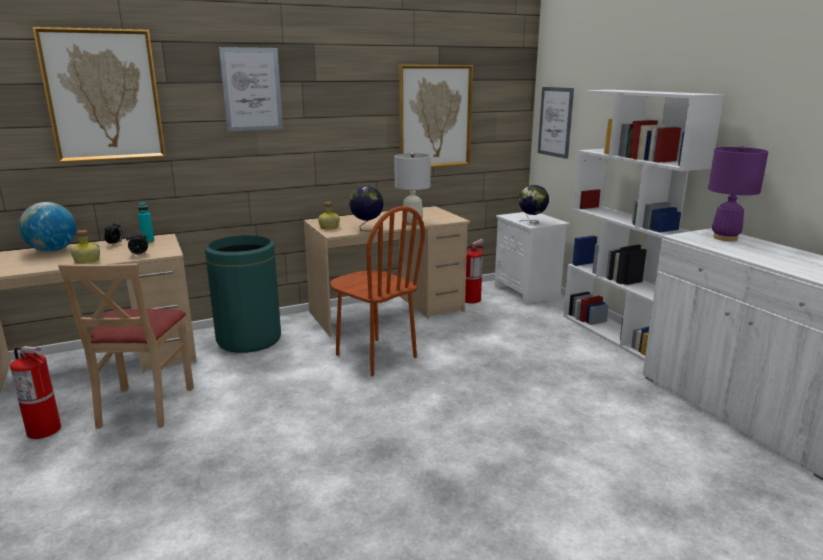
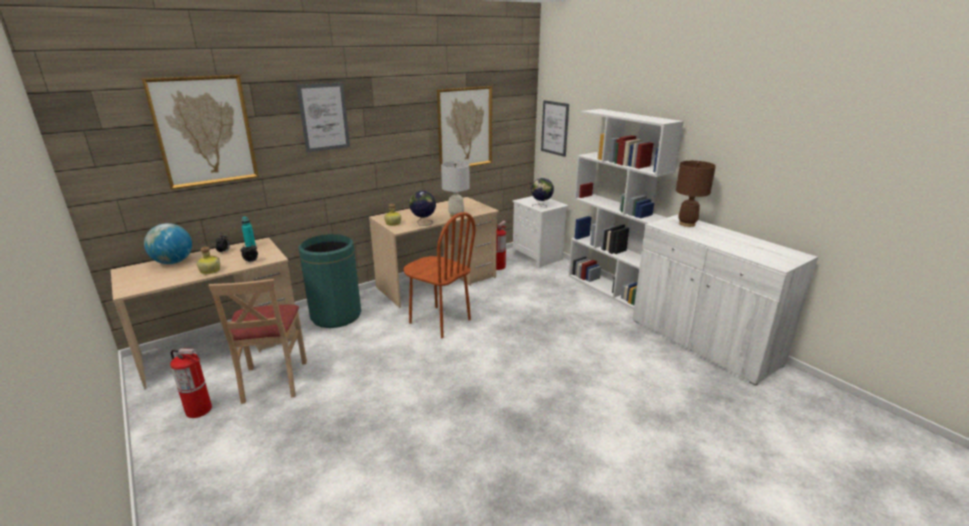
camera: 10 degrees left, 5 degrees up
(725, 238) = (687, 224): purple table lamp -> brown table lamp

